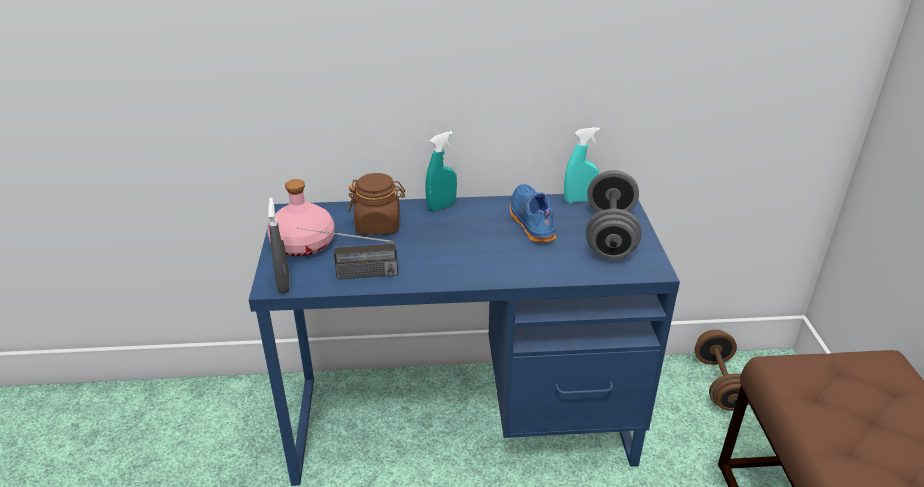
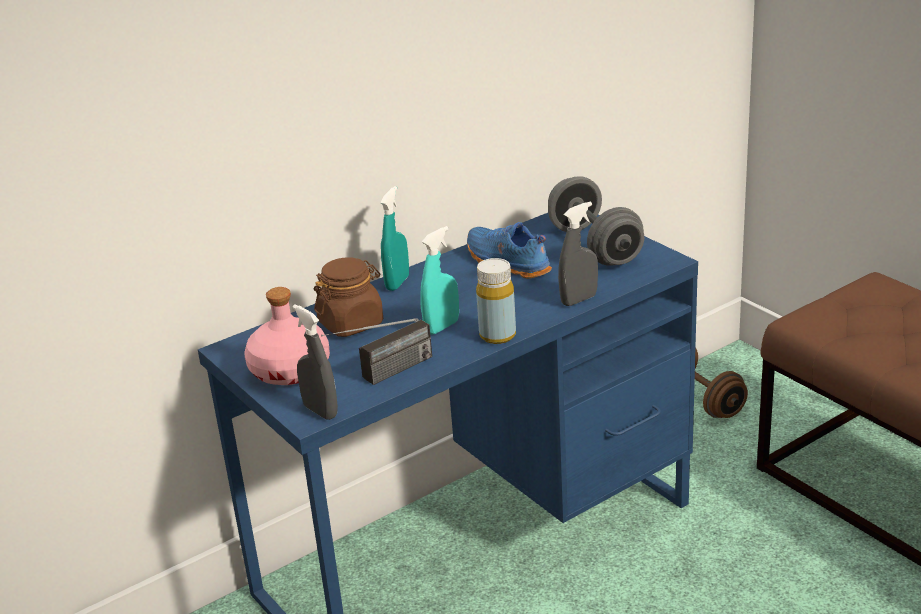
camera: 30 degrees left, 5 degrees down
(459, 278) = (497, 335): none -> yellow bottle
(549, 275) = (579, 300): none -> grey spray bottle
(579, 200) = (530, 228): turquoise spray bottle -> turquoise spray bottle (442, 327)

